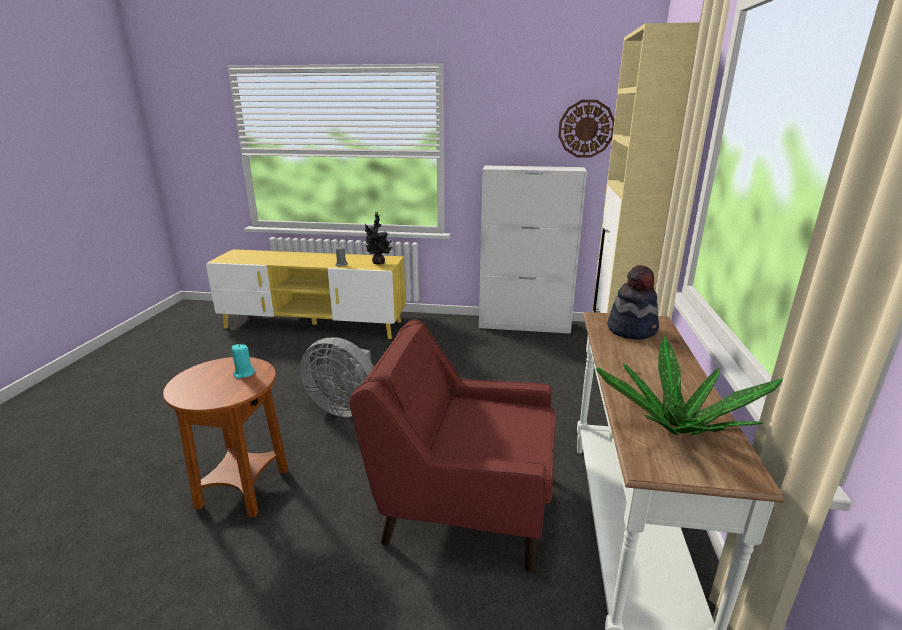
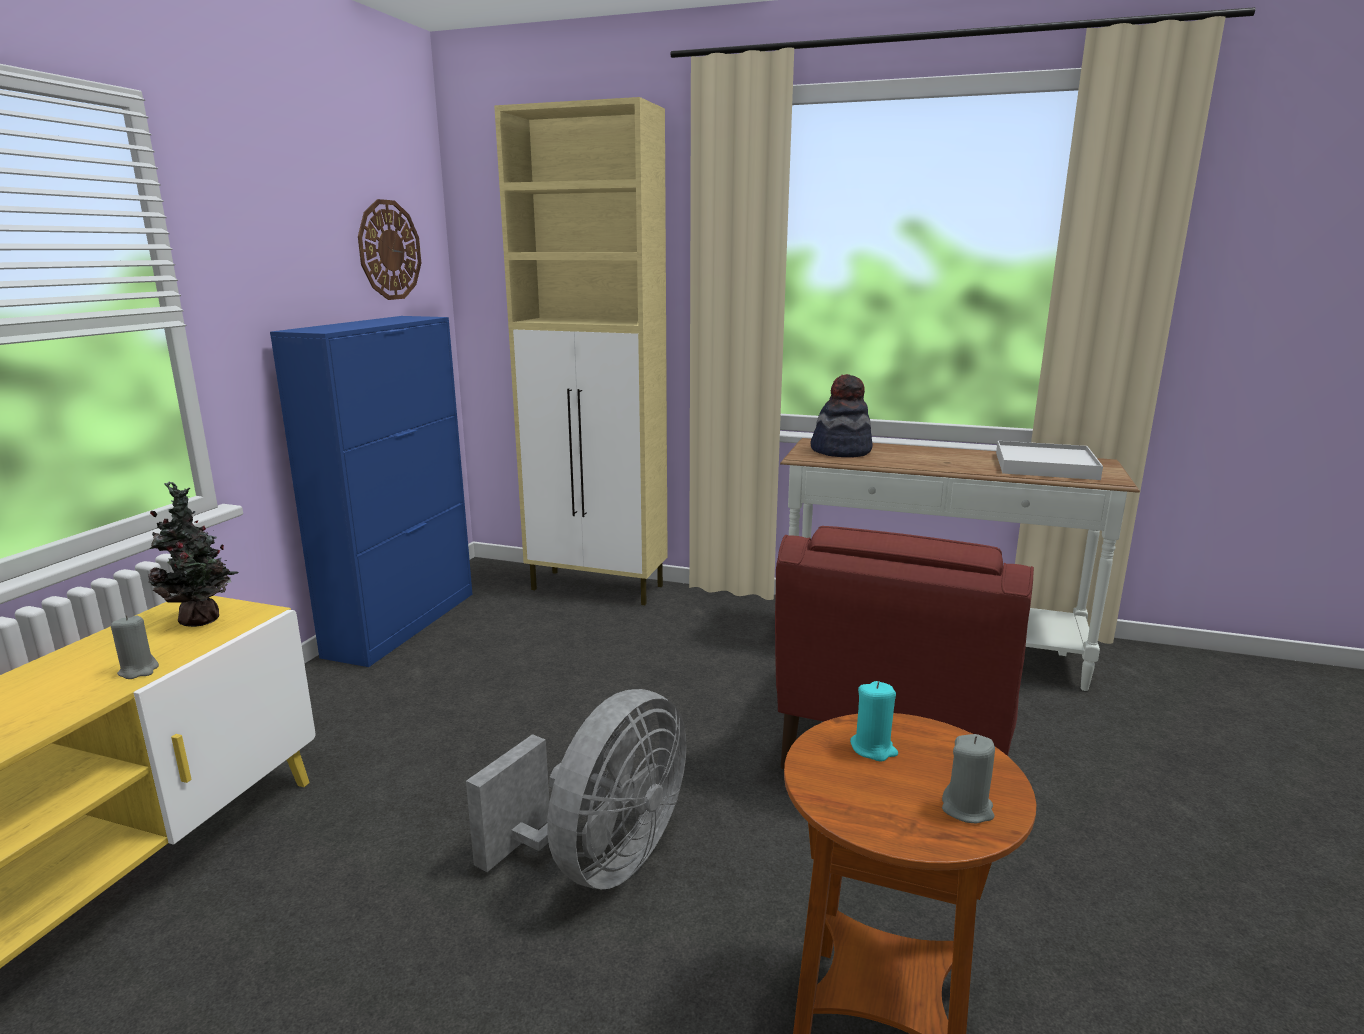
camera: 80 degrees left, 5 degrees down
(192, 392) = (967, 809): none -> grey candle
(524, 325) = (403, 623): white cabinet -> blue cabinet
(677, 427) = (1045, 465): potted plant -> white tray

